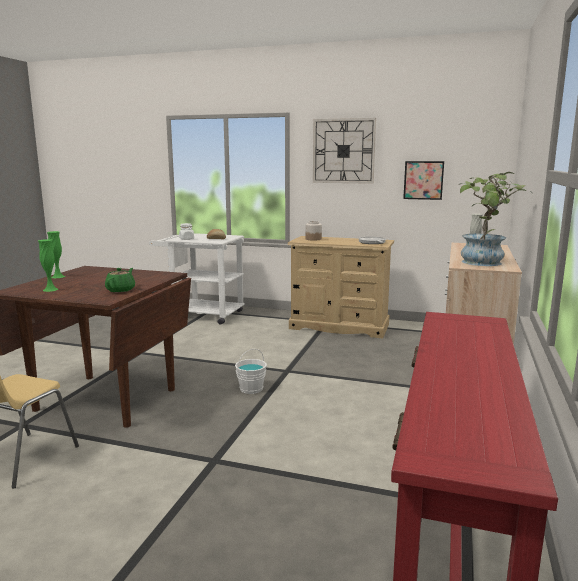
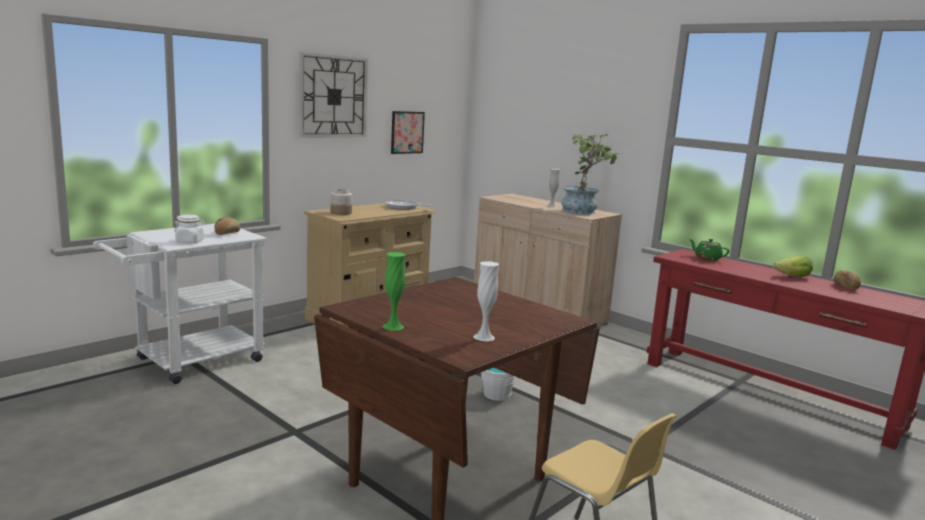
camera: 65 degrees left, 0 degrees up
(50, 289) = (484, 337): green vase -> white vase
(121, 290) = (524, 309): green teapot -> green teapot (707, 258)
(485, 371) = (792, 277): none -> lettuce
(498, 403) = (845, 287): none -> bread

